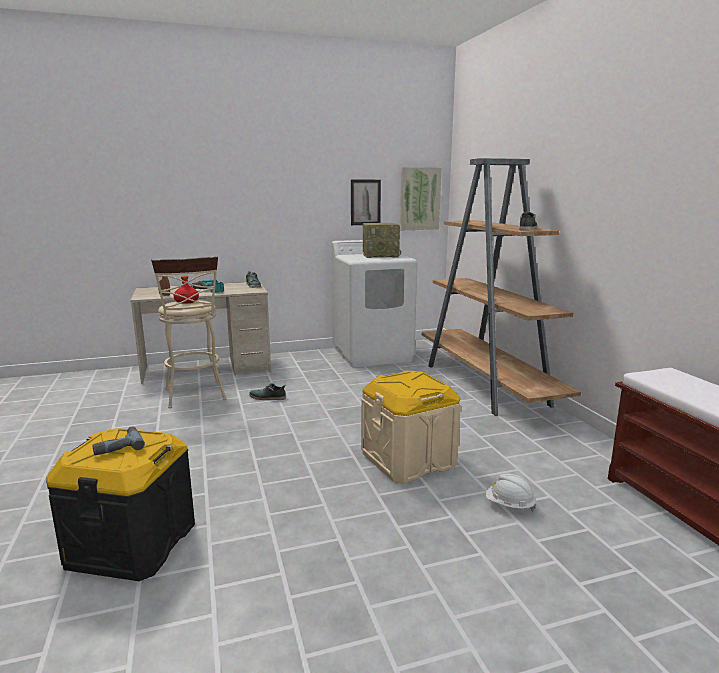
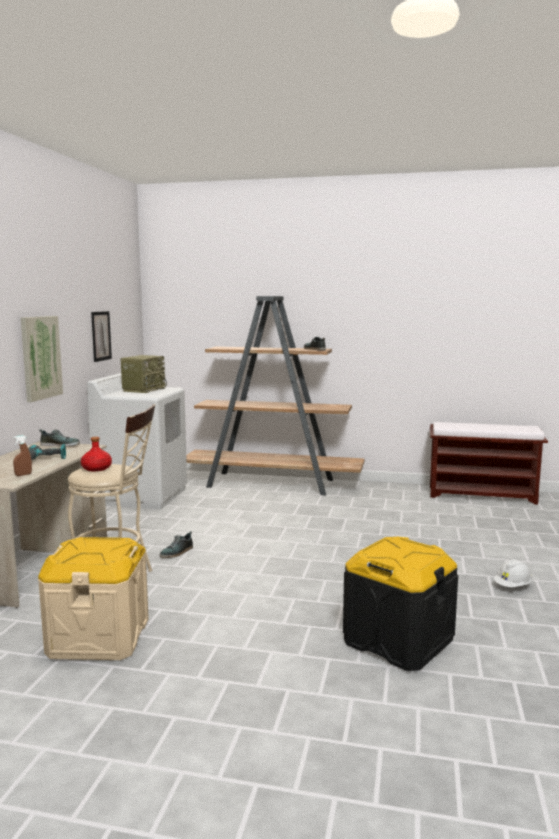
camera: 60 degrees left, 5 degrees down
(118, 446) = (399, 552): power drill -> none
(408, 459) = (360, 532): beige storage box -> beige storage box (99, 637)
(419, 199) = (129, 329): picture -> picture (40, 357)
(509, 505) = (439, 523): white hard hat -> white hard hat (513, 586)

